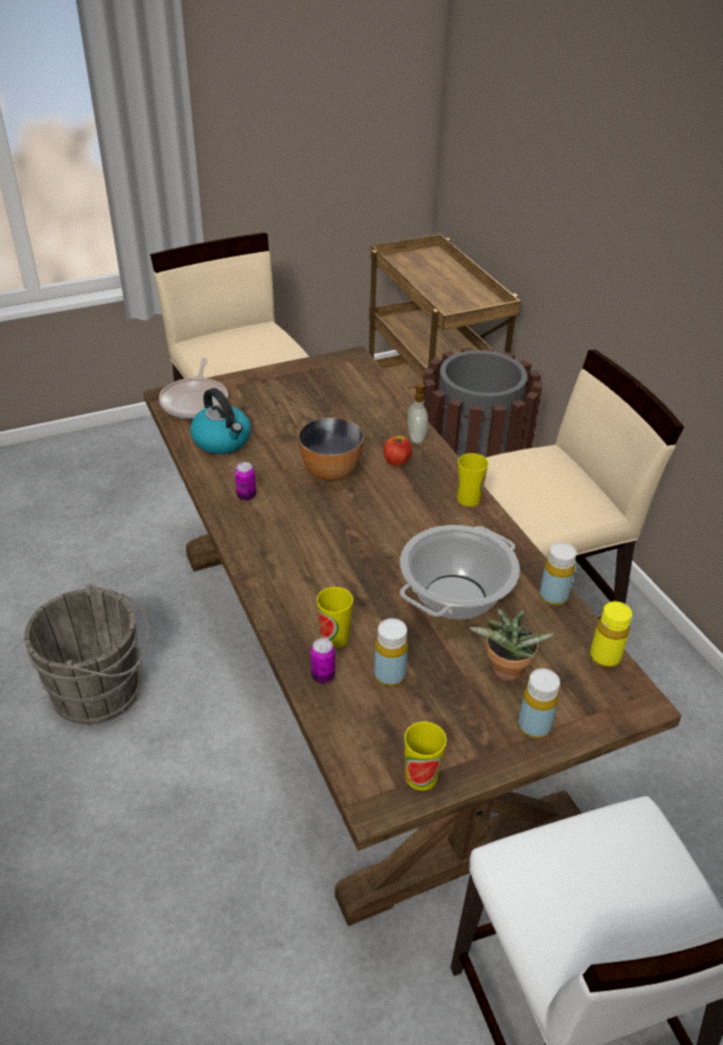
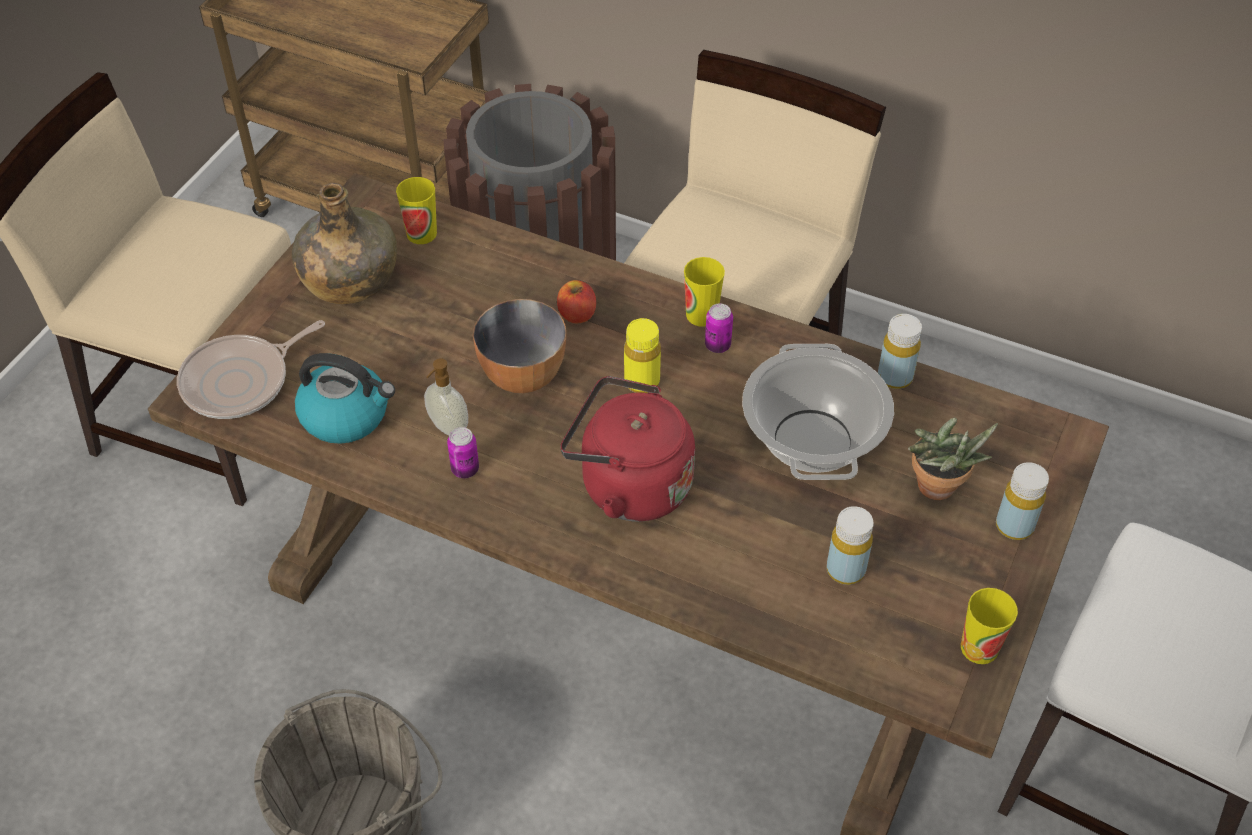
camera: 40 degrees left, 10 degrees up
(195, 401) = (241, 381): frying pan -> frying pan turned 90 degrees clockwise
(301, 386) = (349, 279): none -> green bottle
(320, 554) = (629, 485): none -> red kettle
(323, 676) = (788, 618): can -> can (717, 345)
(334, 638) = (753, 569): cup -> cup (421, 233)
(415, 437) = (562, 270): soap dispenser -> soap dispenser (447, 428)
(604, 657) = (999, 412): yellow bottle -> yellow bottle (642, 382)

